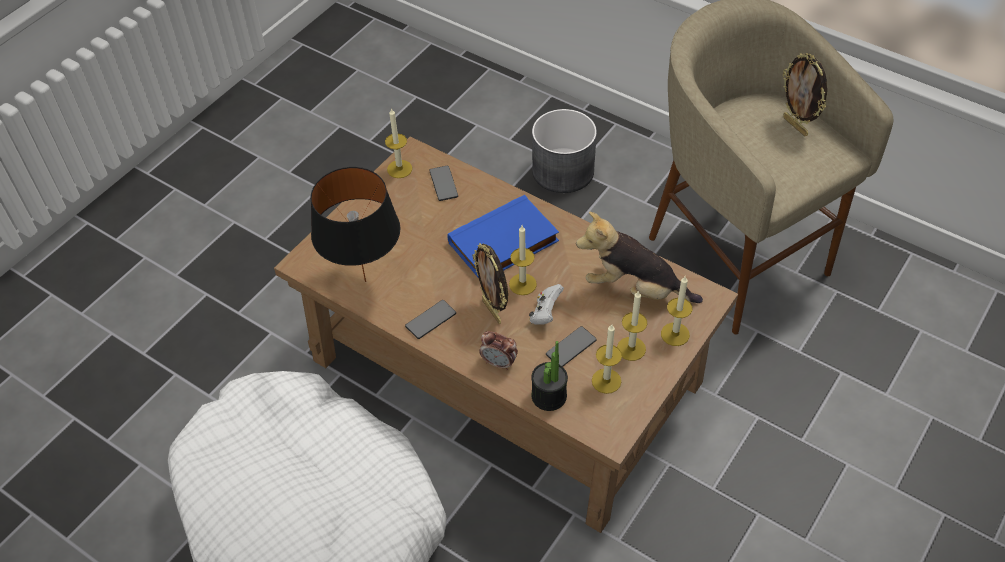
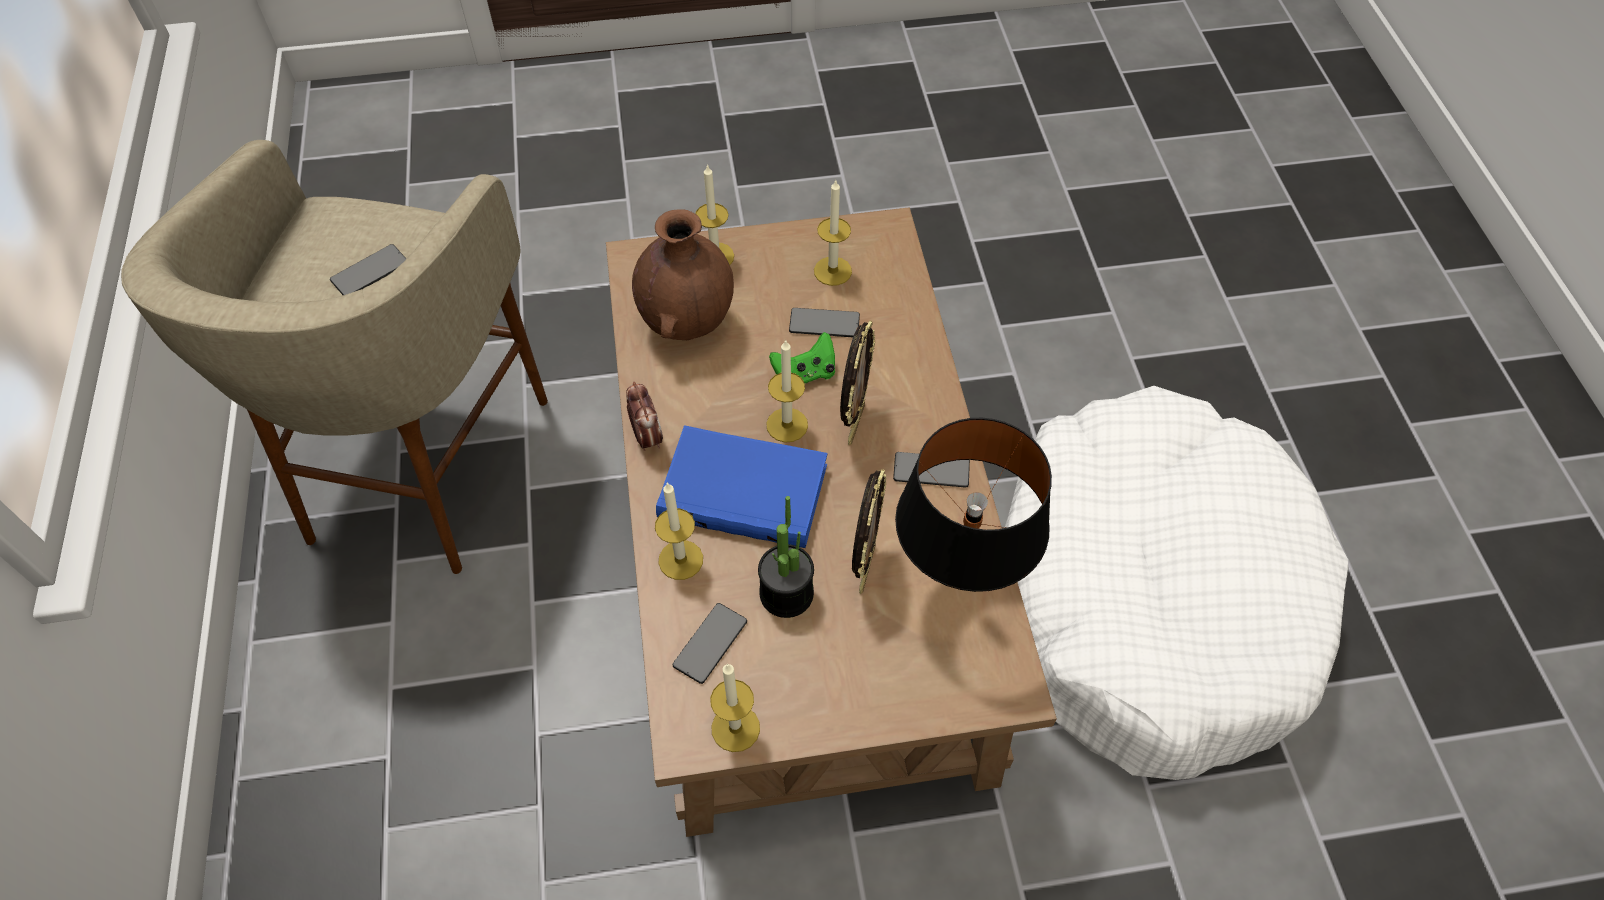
camera: 135 degrees left, 5 degrees up
(499, 363) = (911, 367): alarm clock -> alarm clock (647, 437)
(545, 313) = (805, 375): white game controller -> green game controller
(549, 396) = (901, 301): potted plant -> potted plant (786, 593)
(563, 170) = (401, 770): grey planter -> none
(631, 348) = (771, 277): candle -> candle (680, 560)
(634, 289) = (687, 324): plush toy -> brown vase
(766, 144) = (370, 272): none -> phone
(796, 126) = (308, 264): picture frame -> picture frame (864, 567)

